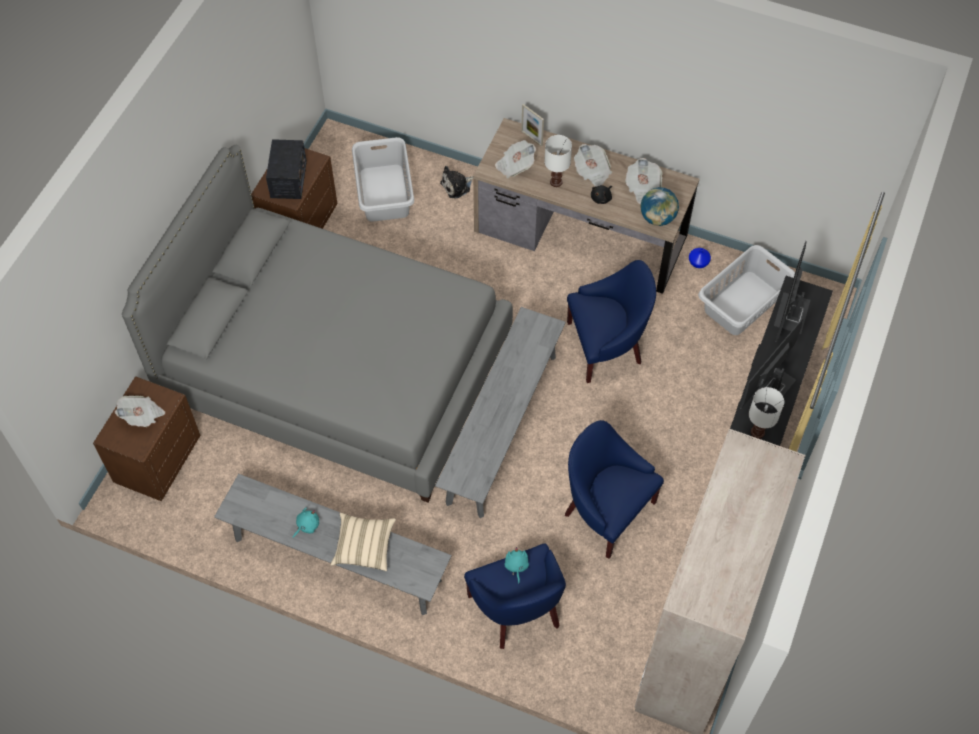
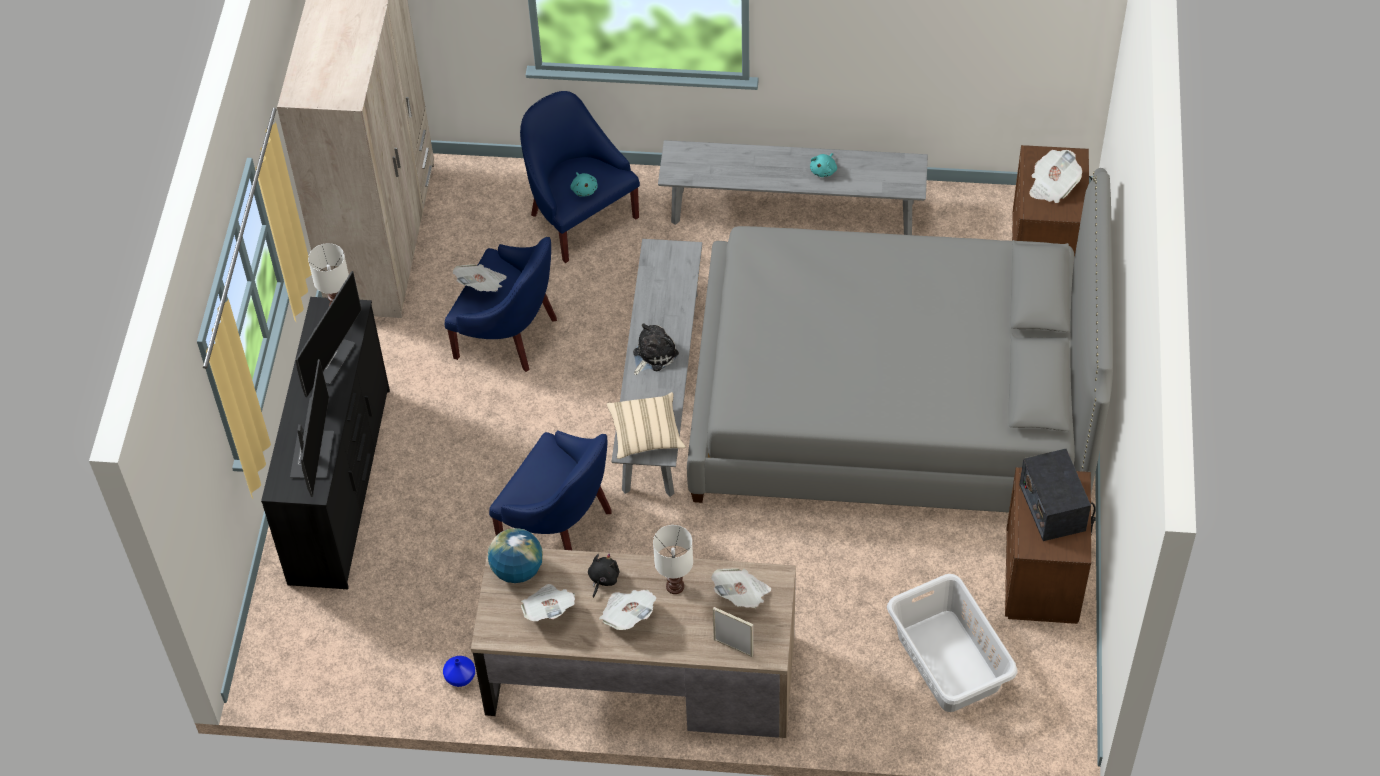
camera: 165 degrees right, 5 degrees down
(364, 546) = (753, 167): beige pillow -> beige pillow (646, 434)
(457, 186) = (847, 702): plush toy -> plush toy (653, 355)
(606, 346) = (560, 524): blue armchair -> blue armchair turned 120 degrees counterclockwise
(627, 493) = (482, 286): none -> newspaper
(743, 303) = (386, 633): grey laundry basket -> none

